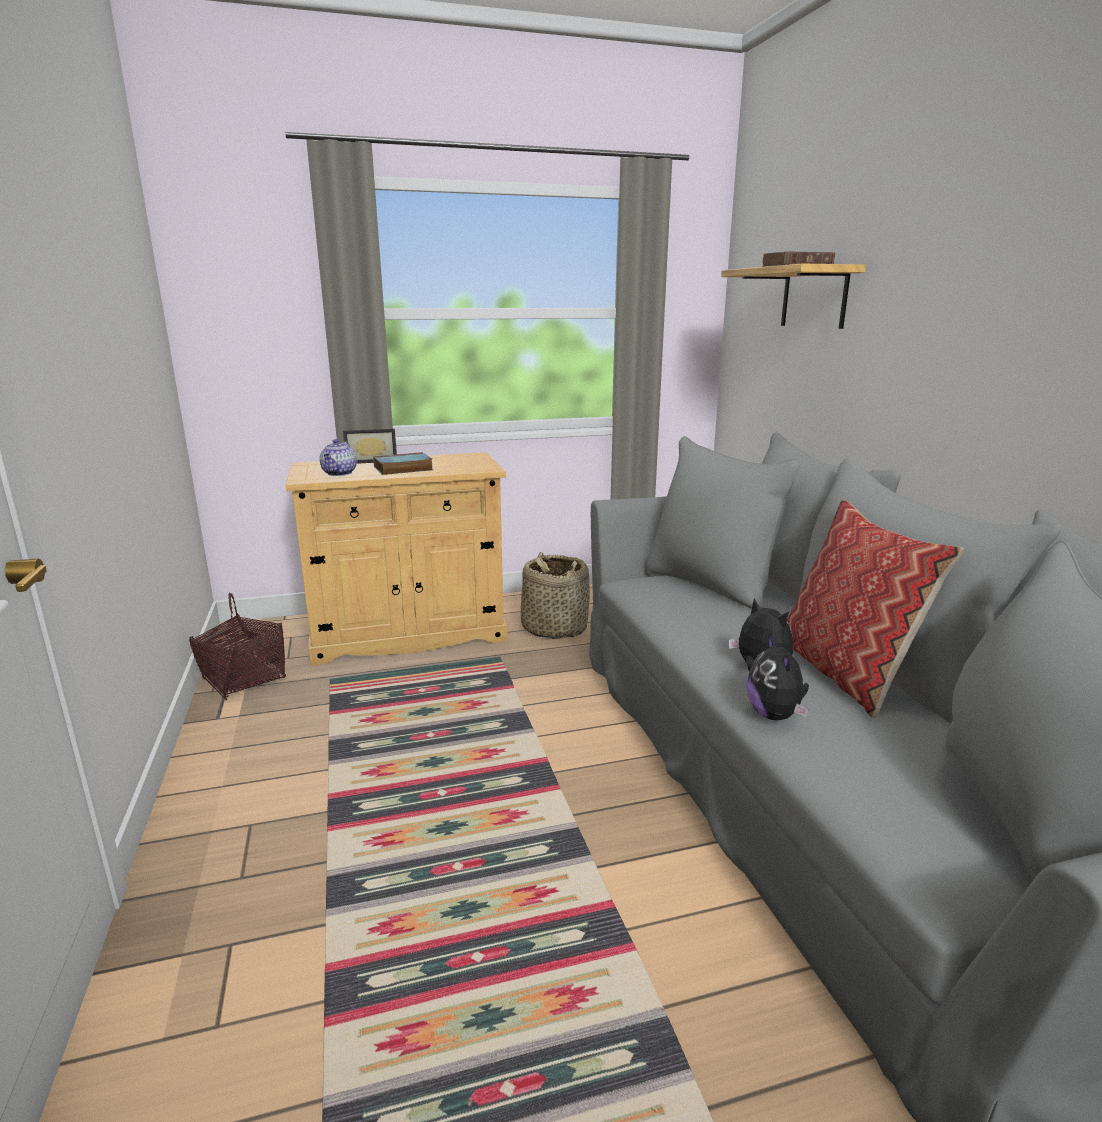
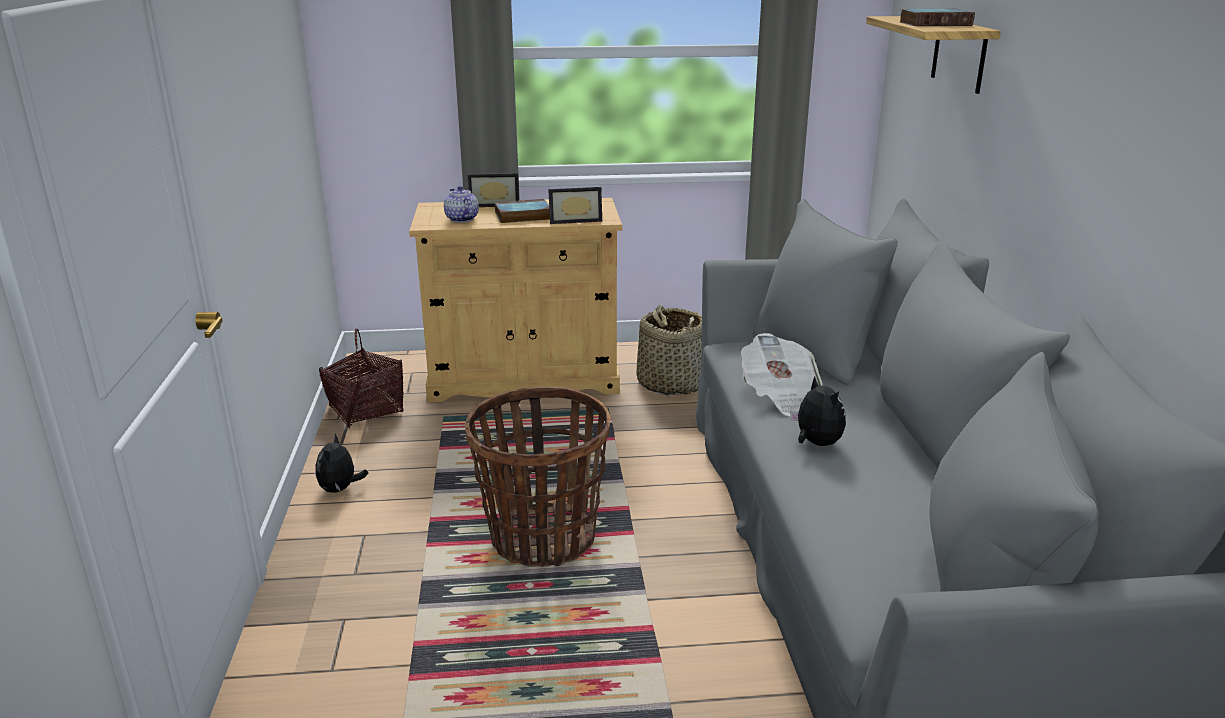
camera: 10 degrees right, 5 degrees up
(340, 473) = (461, 219): teapot -> teapot turned 135 degrees clockwise
(457, 470) = (575, 220): none -> picture frame
(460, 805) = (542, 538): none -> basket
(700, 625) = (780, 395): none -> newspaper
(775, 715) = (809, 483): plush toy -> plush toy (340, 489)
(845, 672) = (897, 451): pillow -> none

